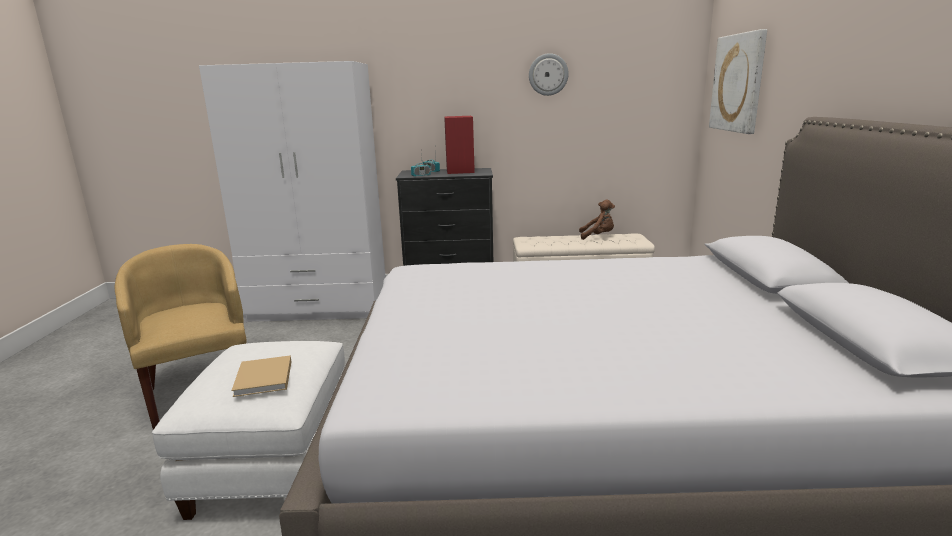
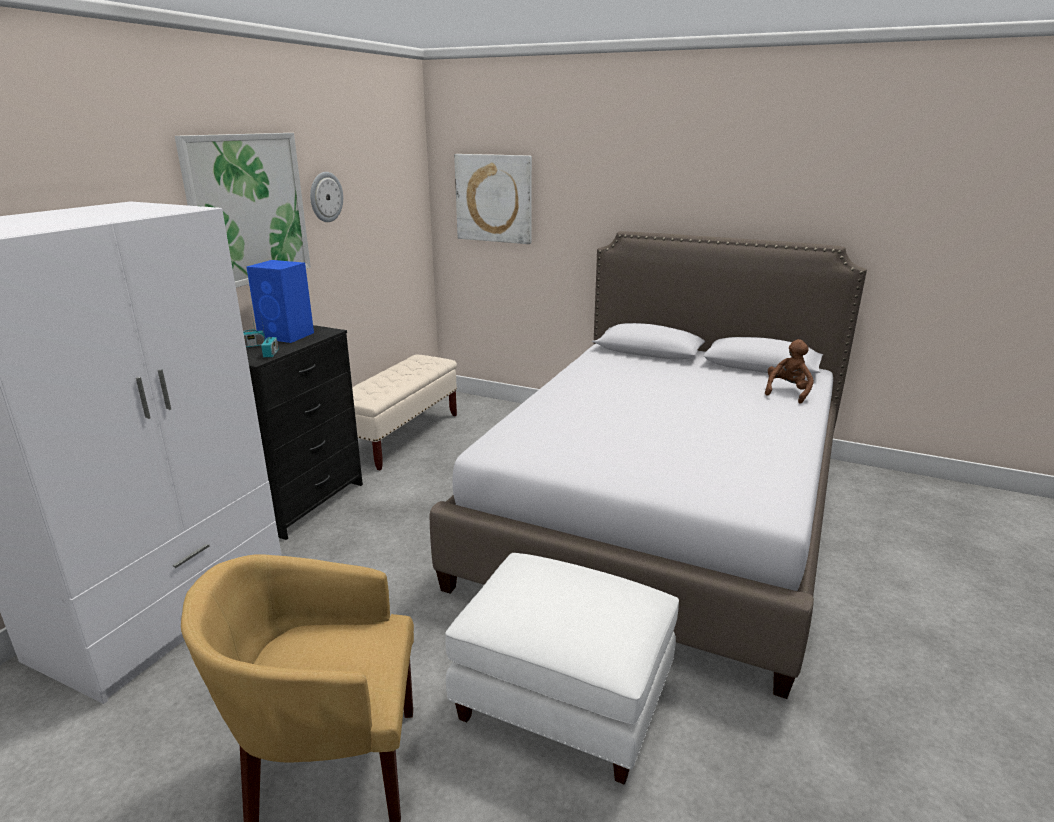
camera: 65 degrees left, 5 degrees up
(263, 379) = (606, 595): beige book -> none
(460, 171) = (287, 335): red speaker -> blue speaker
(464, 78) = (248, 209): none -> picture
(598, 236) = (400, 369): brown plush toy -> brown plush toy (787, 392)

